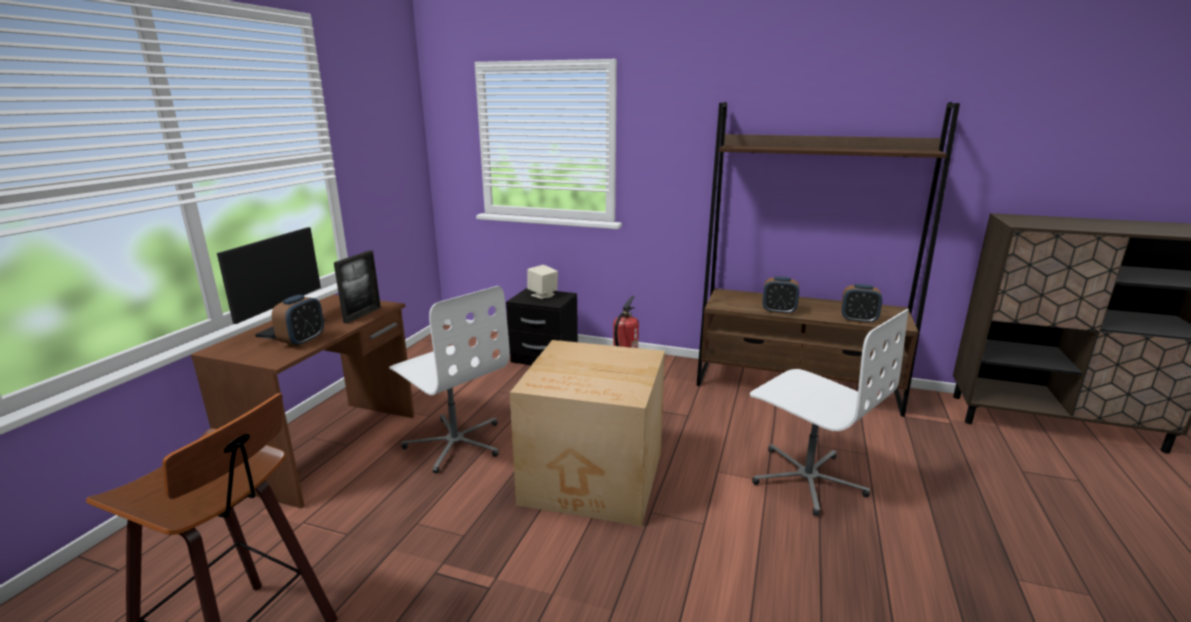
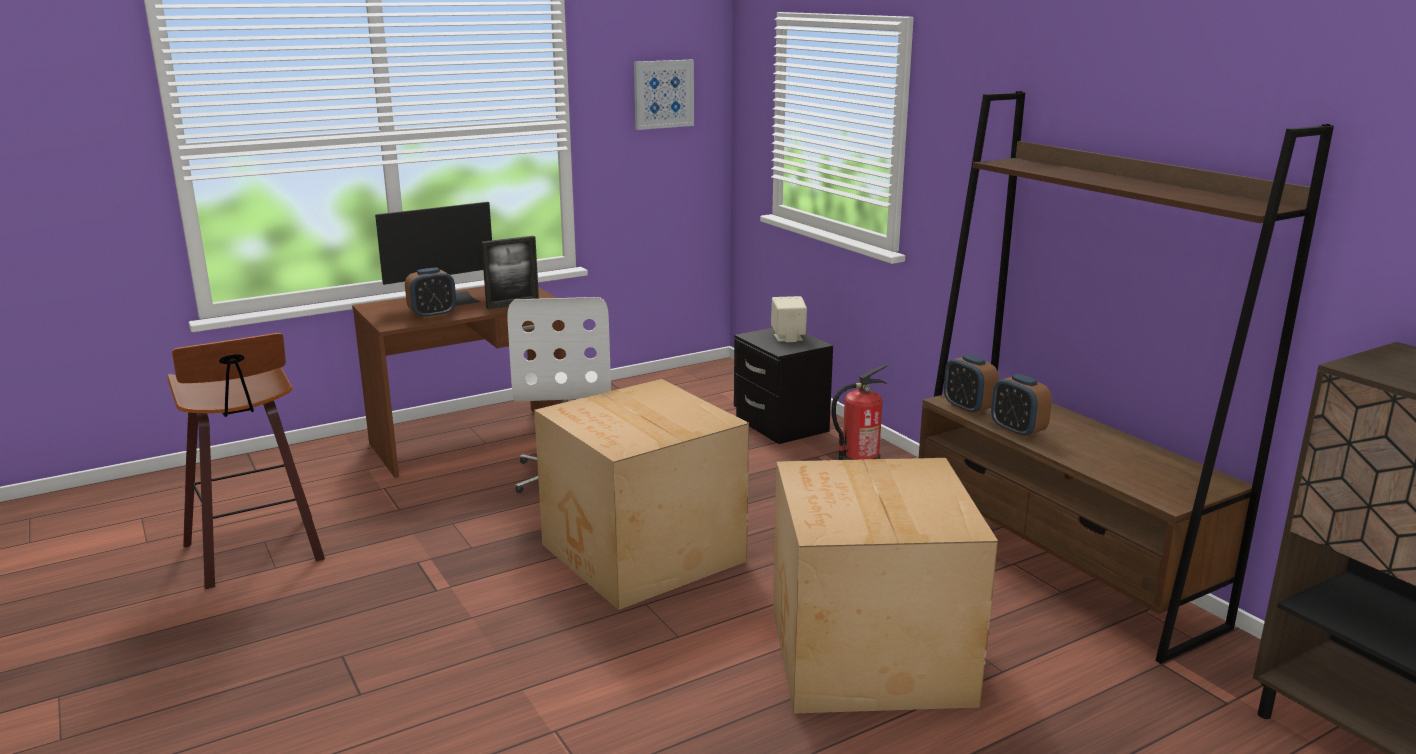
camera: 40 degrees right, 0 degrees up
(388, 128) = (663, 94): none -> picture
(807, 479) = (866, 656): white office chair -> cardboard box
(858, 320) = (1113, 475): alarm clock -> alarm clock (968, 408)

